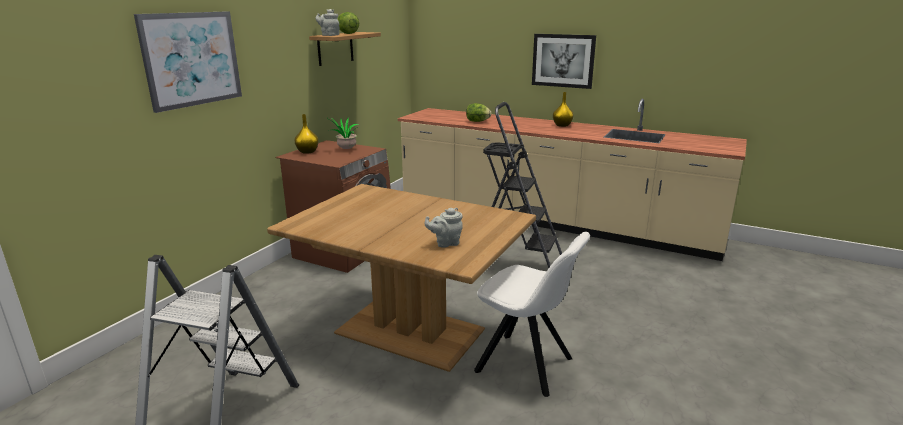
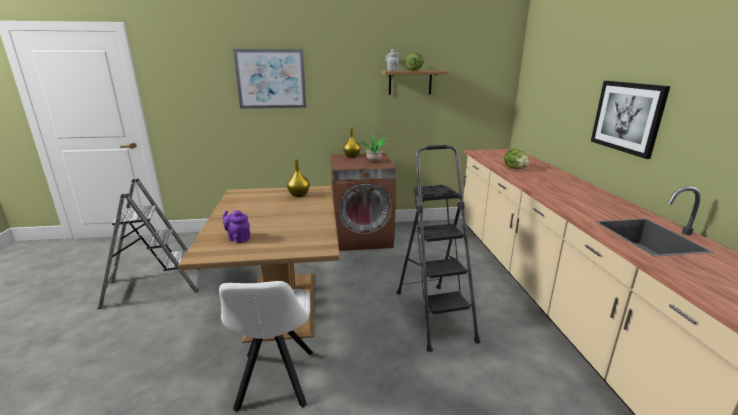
camera: 55 degrees right, 0 degrees up
(445, 243) = (238, 238): grey teapot -> purple teapot
(562, 125) = (590, 195): yellow vase -> yellow vase (298, 195)

